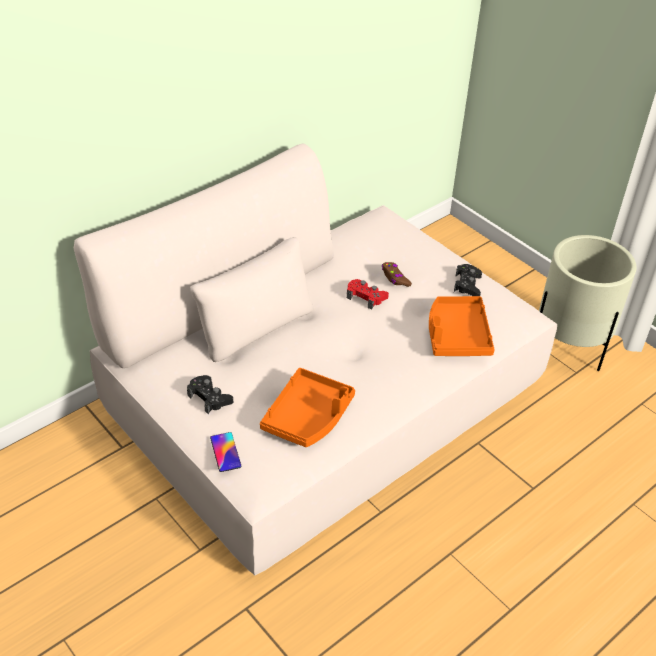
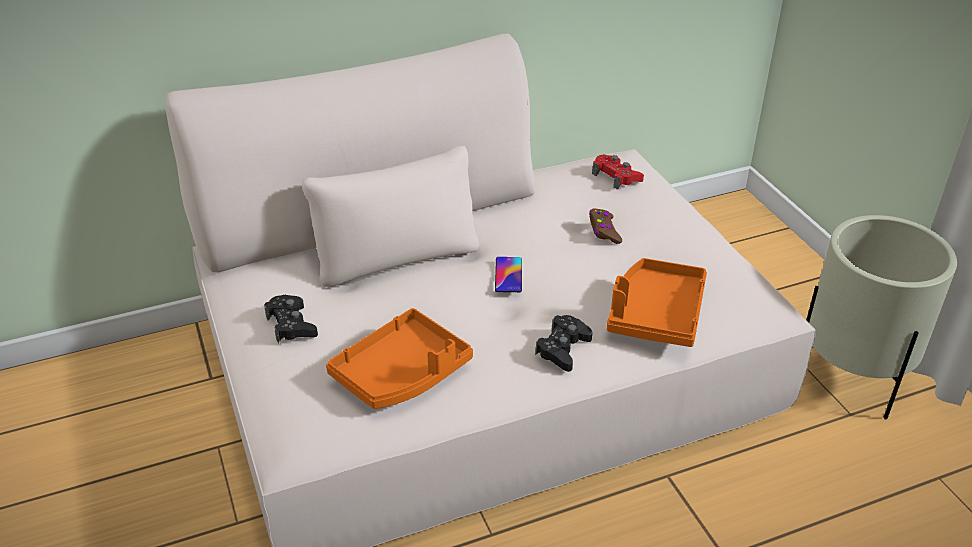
camera: 20 degrees right, 5 degrees down
(225, 452) = (273, 393): phone -> phone (508, 275)
(366, 297) = (553, 246): red game controller -> red game controller (616, 177)
(467, 285) = (700, 256): black game controller -> black game controller (563, 348)

